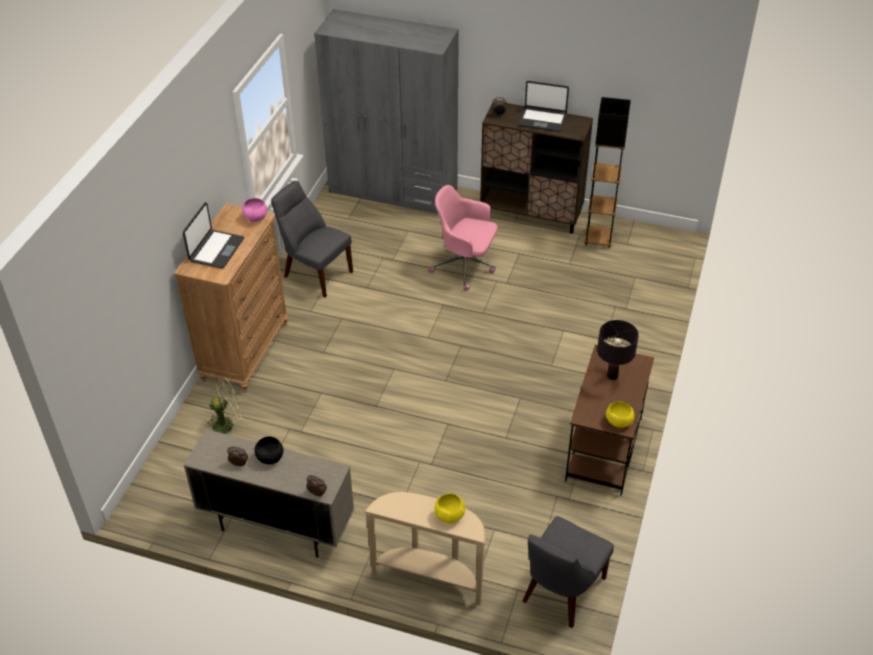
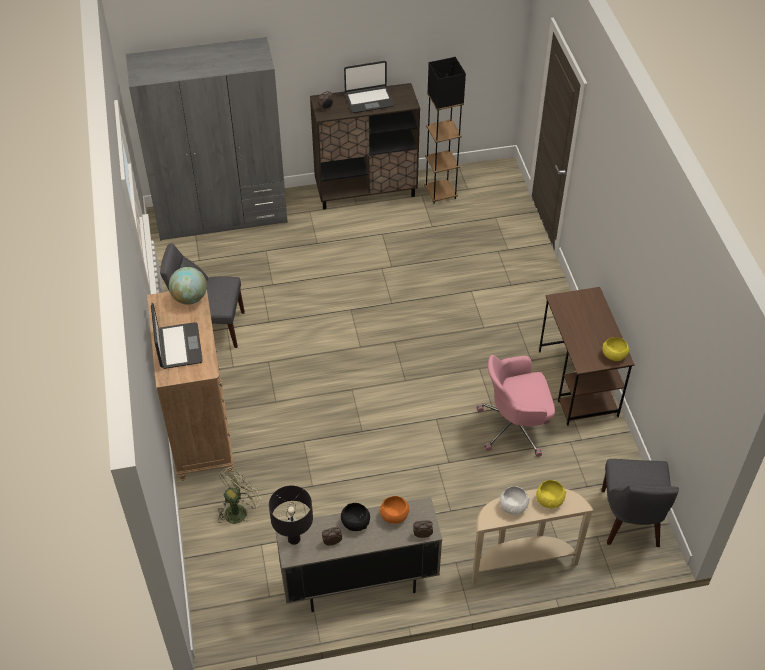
camera: 30 degrees left, 5 degrees up
(255, 217) = (190, 298): pink bowl -> globe
(306, 467) = (394, 516): none -> orange bowl
(412, 505) = (513, 506): none -> white bowl
(465, 266) = (343, 264): pink office chair -> pink office chair (515, 426)
(612, 376) = (580, 317): black table lamp -> black table lamp (294, 539)

